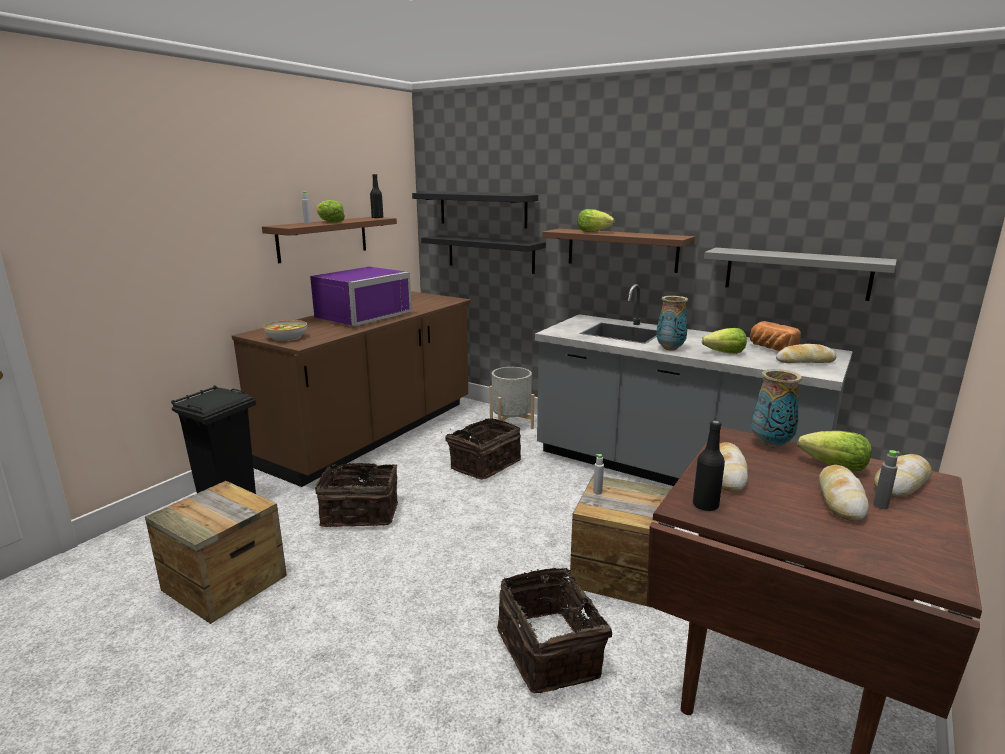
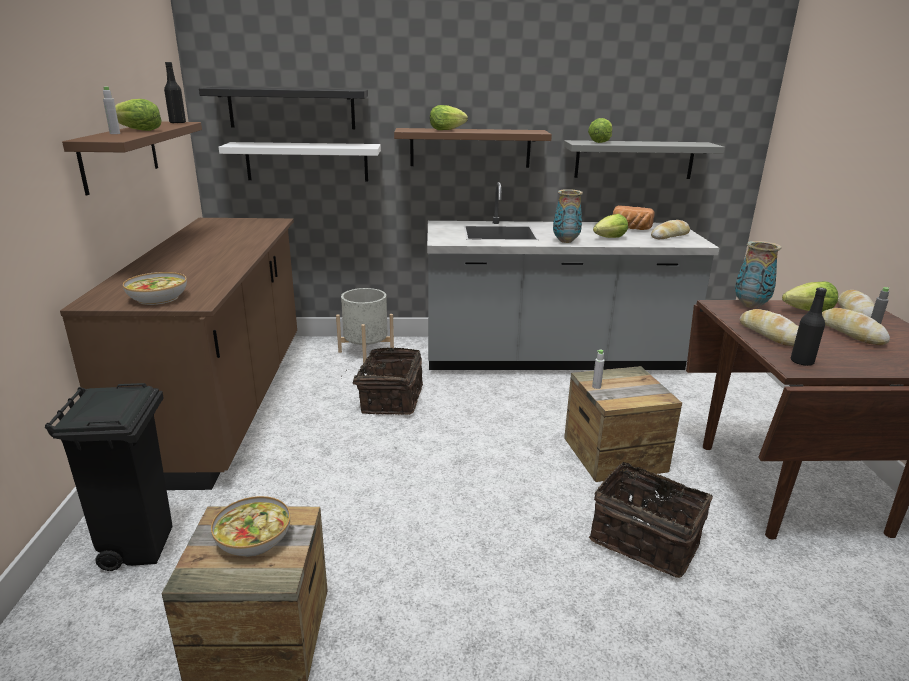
camera: 35 degrees left, 5 degrees up
(219, 507) = (253, 539): none -> bowl
(360, 316) = (201, 256): purple microwave -> none
(361, 513) = (324, 491): basket -> none
(490, 253) = (307, 162): black shelf -> white shelf
(746, 251) = (600, 142): none -> lettuce

